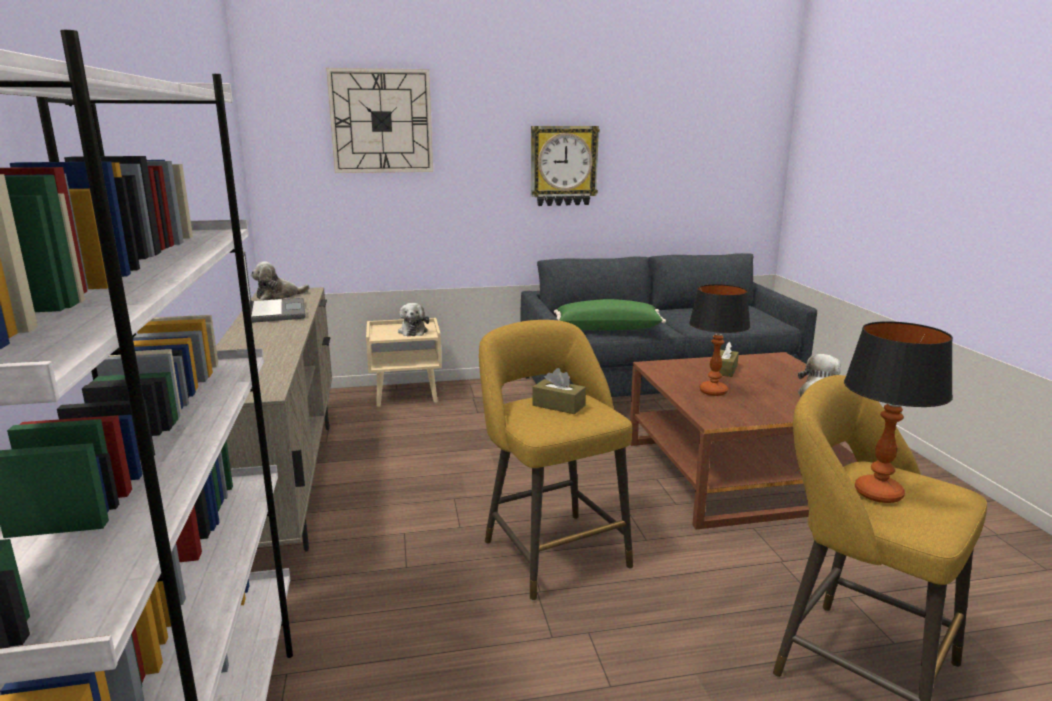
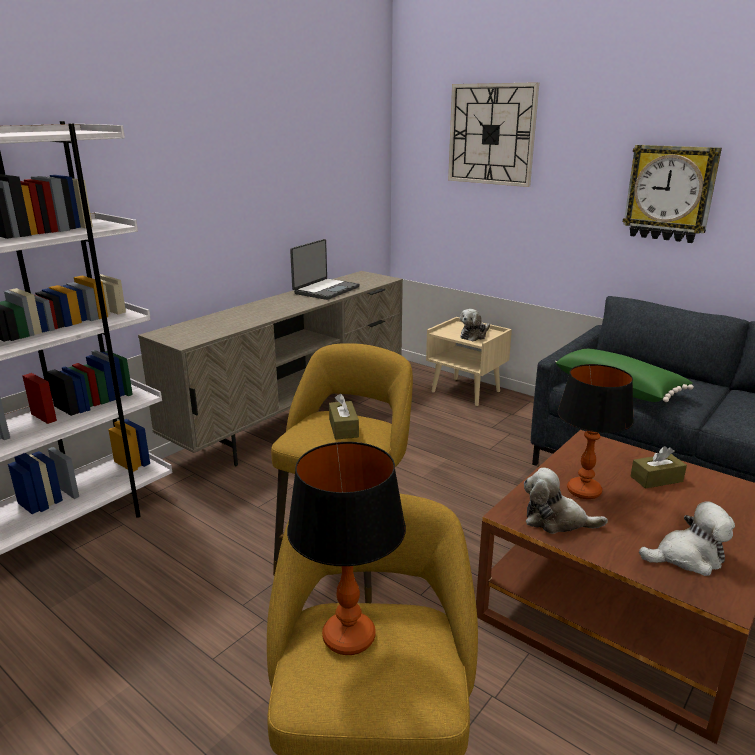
camera: 50 degrees right, 5 degrees up
(278, 296) = (358, 279): plush toy -> plush toy (556, 520)

